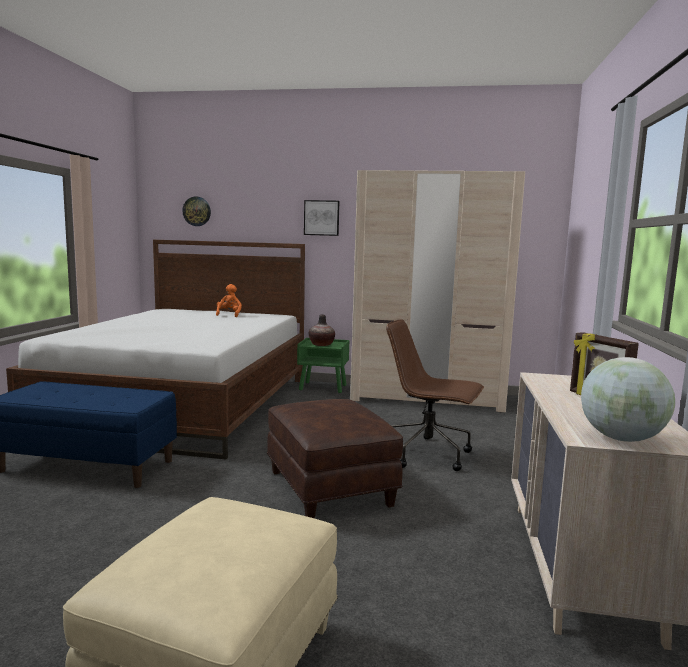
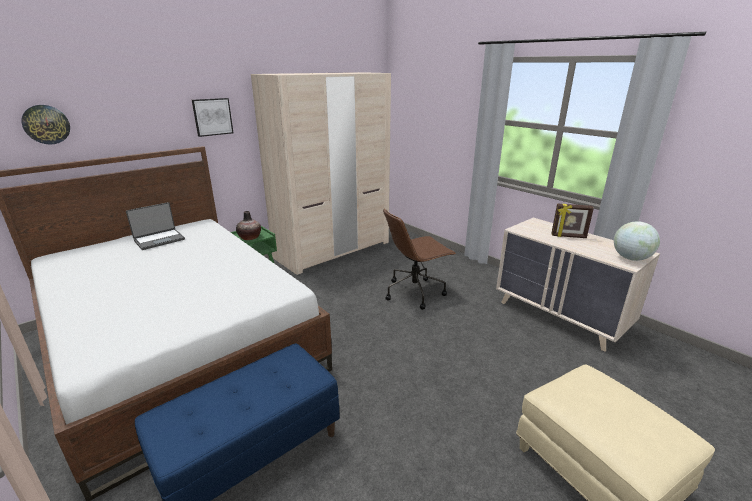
camera: 50 degrees left, 15 degrees up
(229, 315) = (159, 240): orange plush toy -> laptop
(331, 488) = (425, 345): brown ottoman -> none

